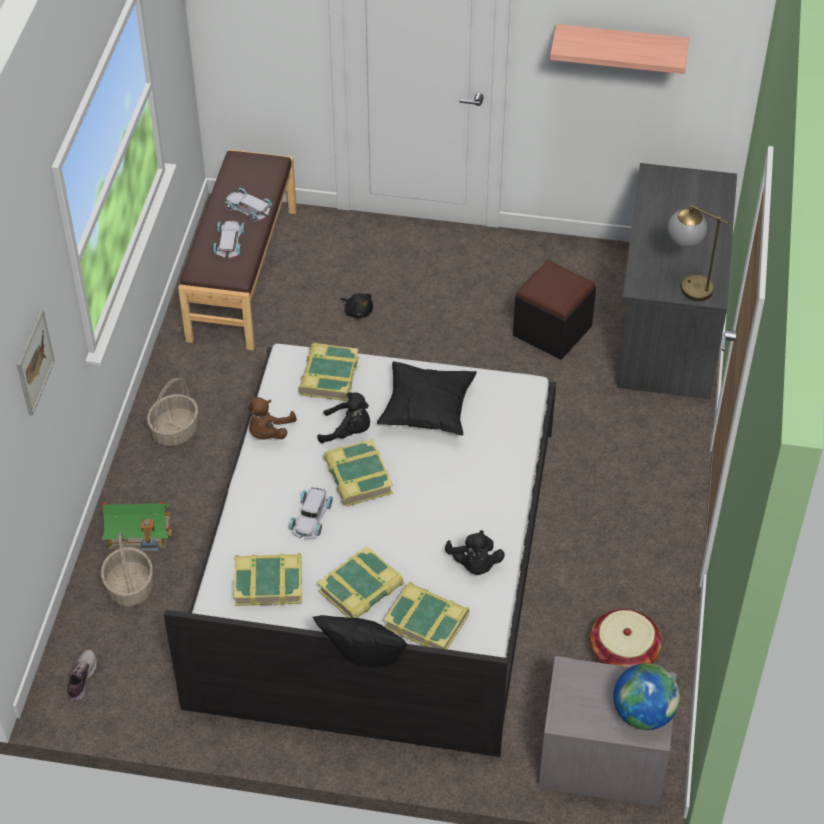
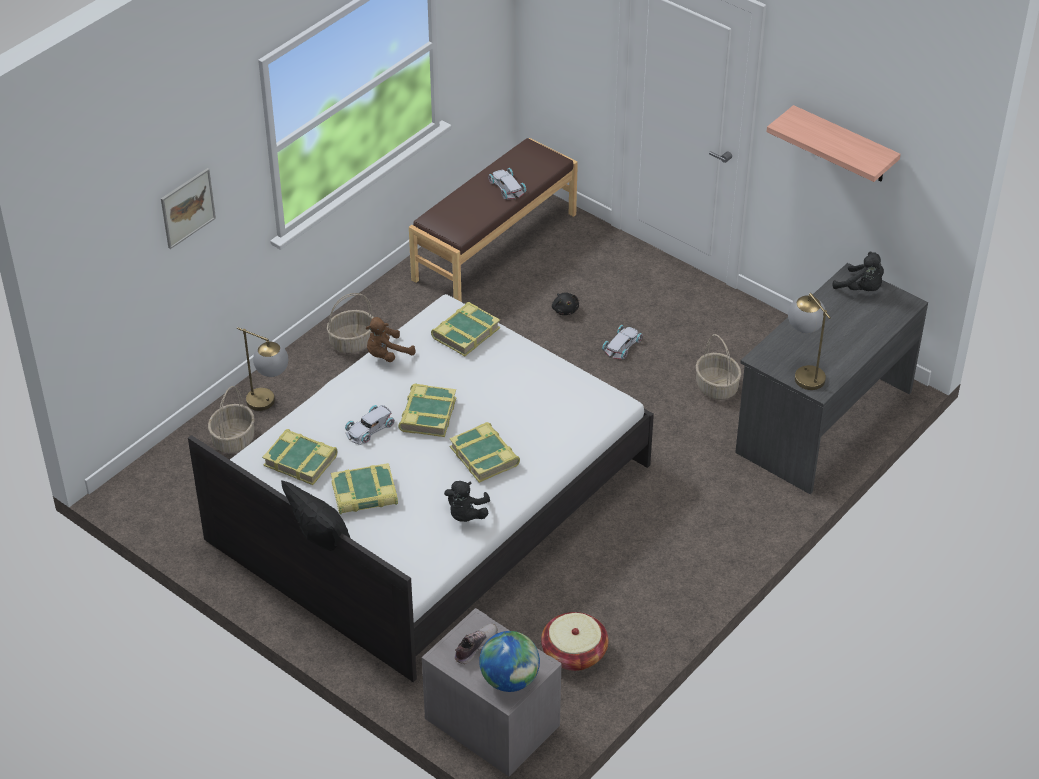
camera: 30 degrees right, 5 degrees down
(81, 679) = (151, 487): shoe -> shoe (474, 647)
(139, 533) = (269, 404): toy house -> table lamp
(230, 241) = (473, 206): white toy car -> white toy car (623, 345)
(348, 431) = (448, 379): black plush toy -> black plush toy (861, 289)
(427, 411) = (521, 389): black pillow -> none
(427, 621) = (395, 538): book -> book (485, 456)
(552, 331) = (716, 387): black ottoman -> basket

